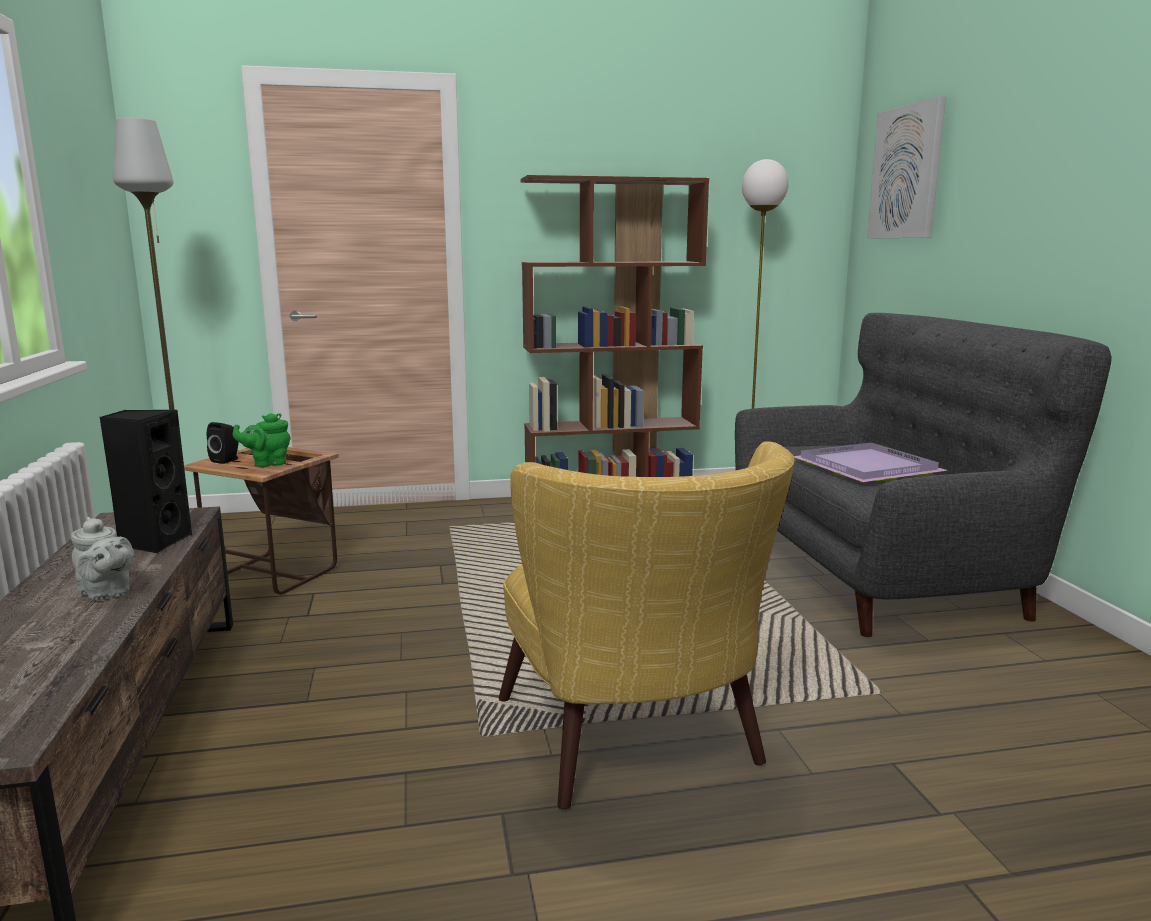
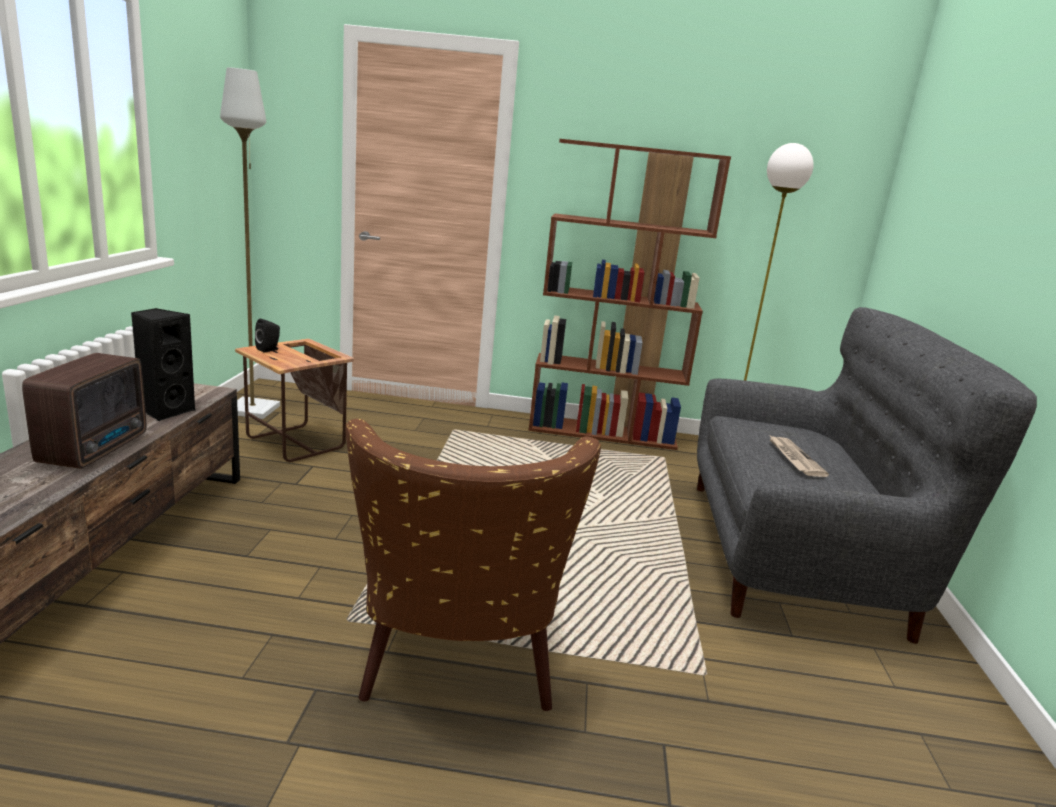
camera: 15 degrees right, 5 degrees up
(106, 593) = (97, 448): grey teapot -> radio
(267, 463) = (294, 358): green teapot -> none
(636, 747) = (457, 664): yellow armchair -> brown armchair
(863, 468) = (794, 458): purple tray -> newspaper
(906, 172) = (933, 172): picture -> none

